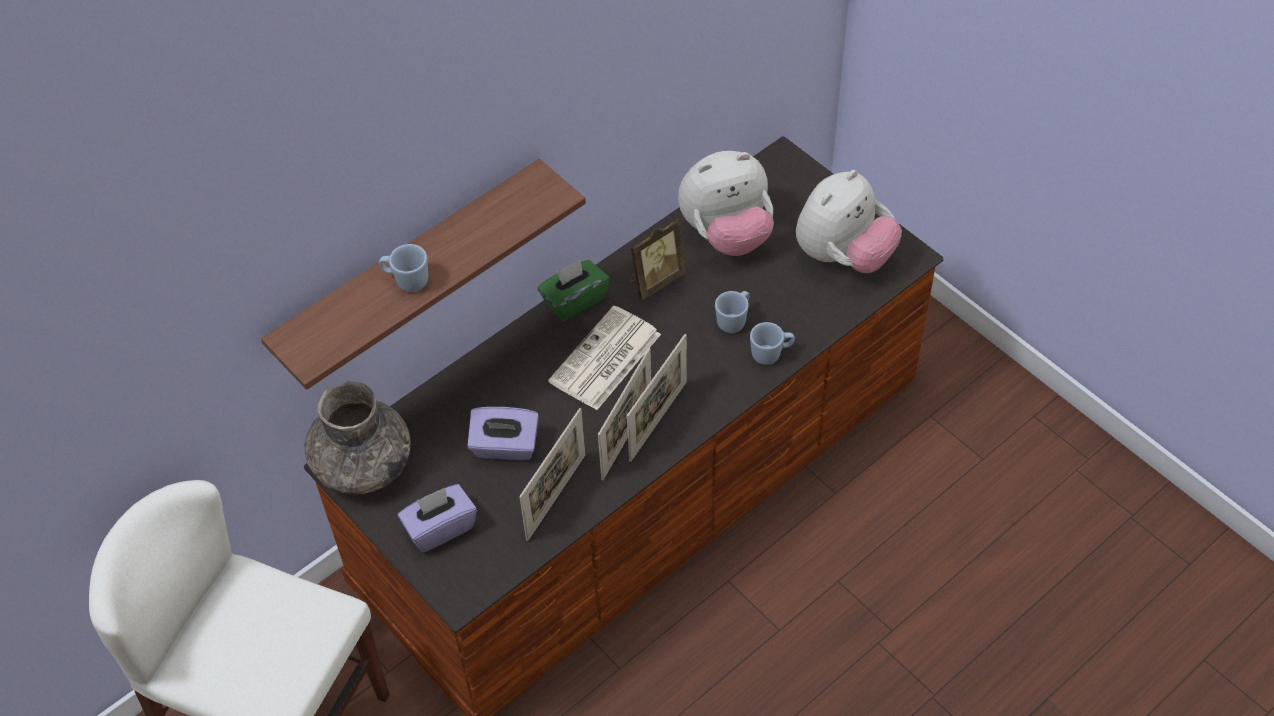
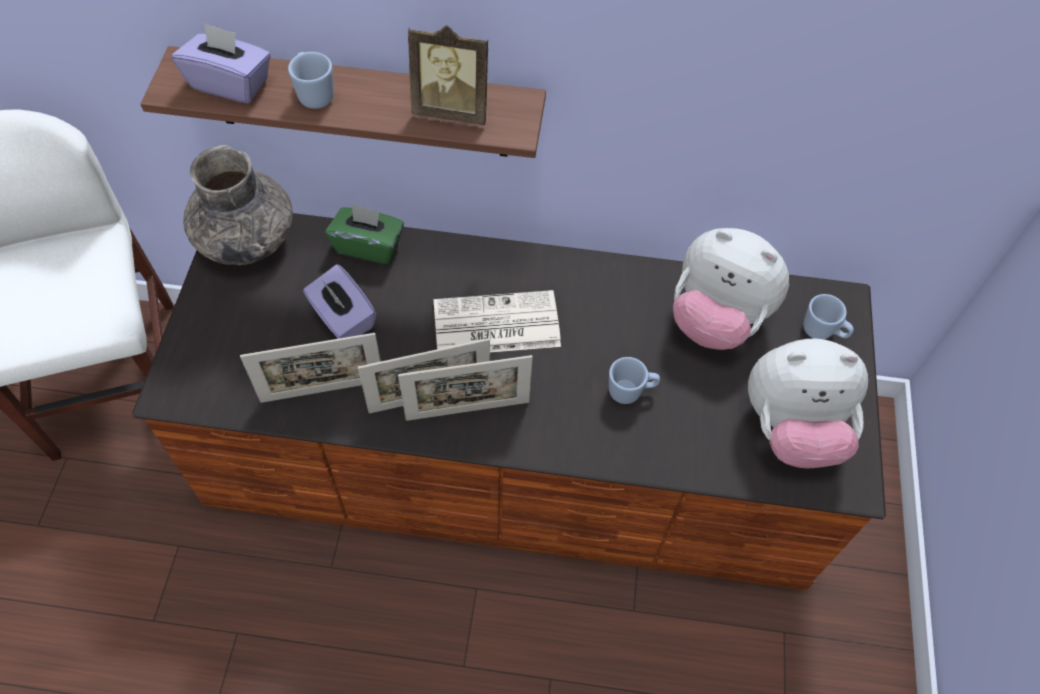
camera: 45 degrees right, 5 degrees up
(440, 528) = (225, 331): purple tissue box -> purple tissue box (230, 83)
(574, 301) = (533, 261): green tissue box -> green tissue box (368, 246)
(655, 280) = (612, 302): picture frame -> picture frame (452, 110)
(771, 354) = (623, 448): blue mug -> blue mug (822, 332)

